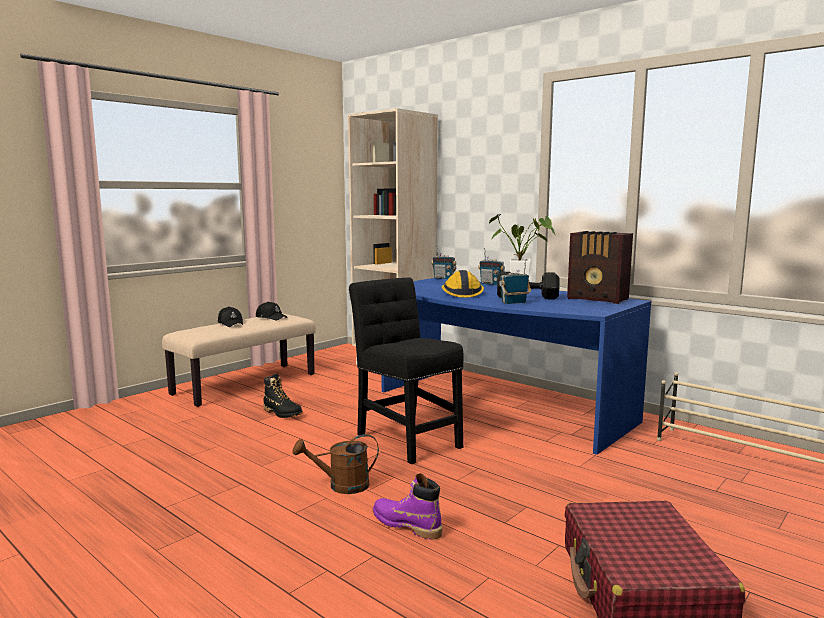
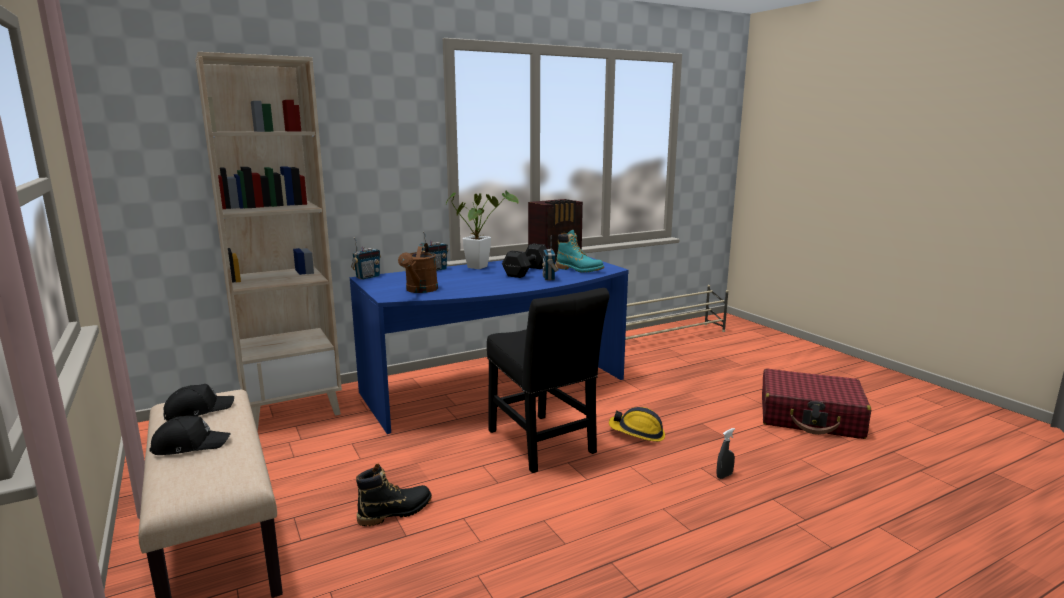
camera: 70 degrees left, 5 degrees up
(341, 486) = (640, 496): brown watering can -> brown watering can (420, 290)
(406, 438) = (543, 444): black chair -> black chair turned 105 degrees counterclockwise
(406, 525) = (724, 476): purple boot -> grey spray bottle
(462, 293) = (479, 284): hard hat -> hard hat (637, 433)
(566, 306) = (579, 270): none -> turquoise boot

